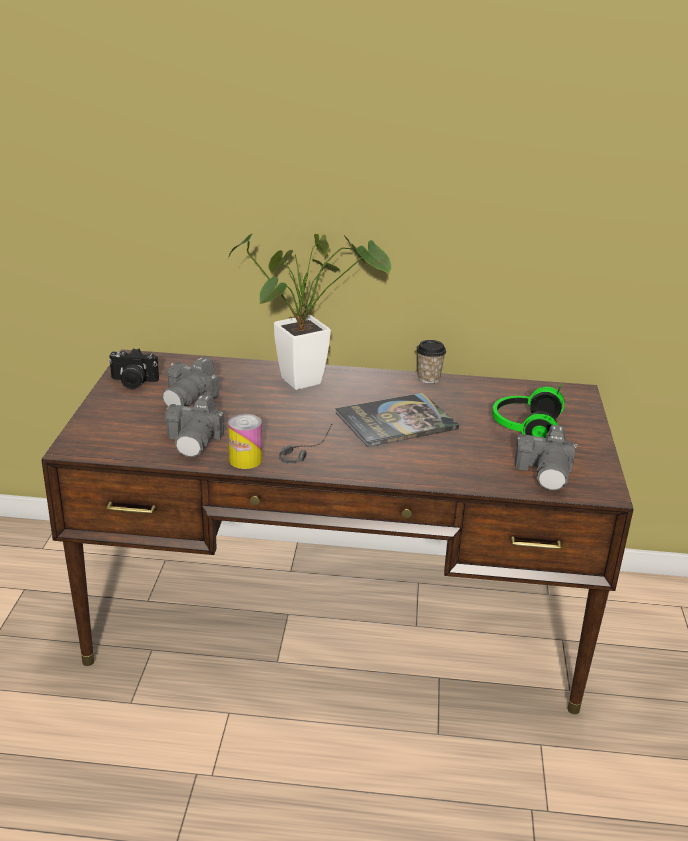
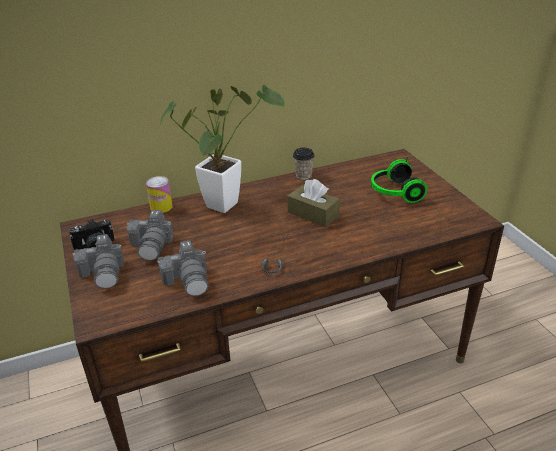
camera: 25 degrees left, 5 degrees up
(245, 460) = (240, 282): can -> can (161, 207)
(396, 421) = (313, 214): book -> brown tissue box
(546, 472) = (435, 218): camera -> camera (104, 272)

